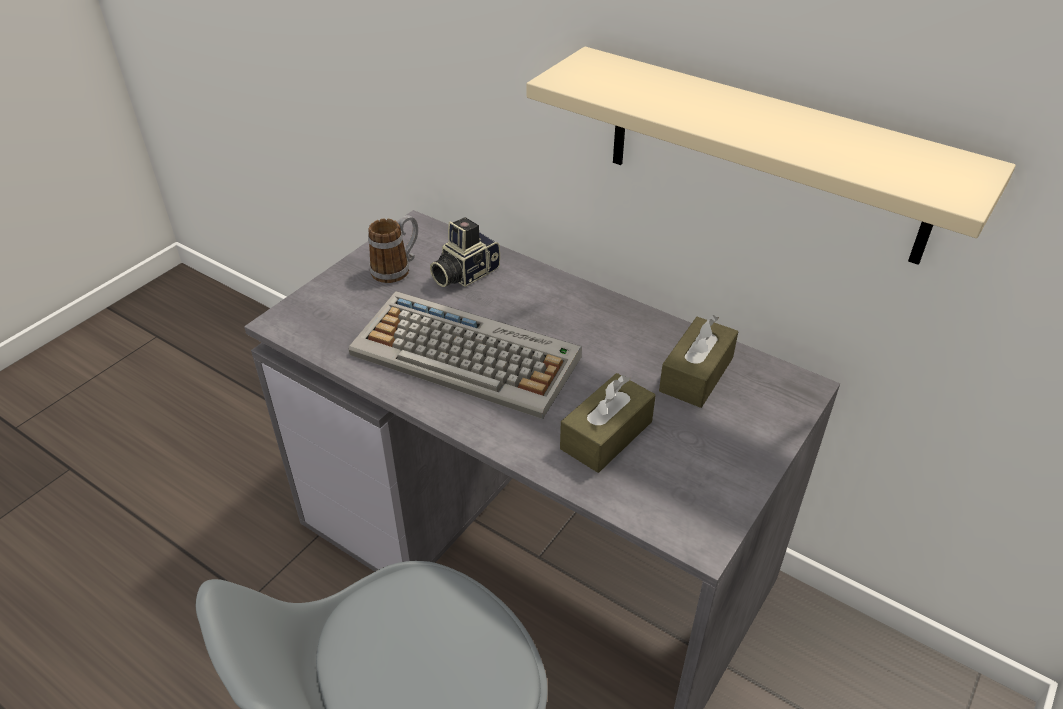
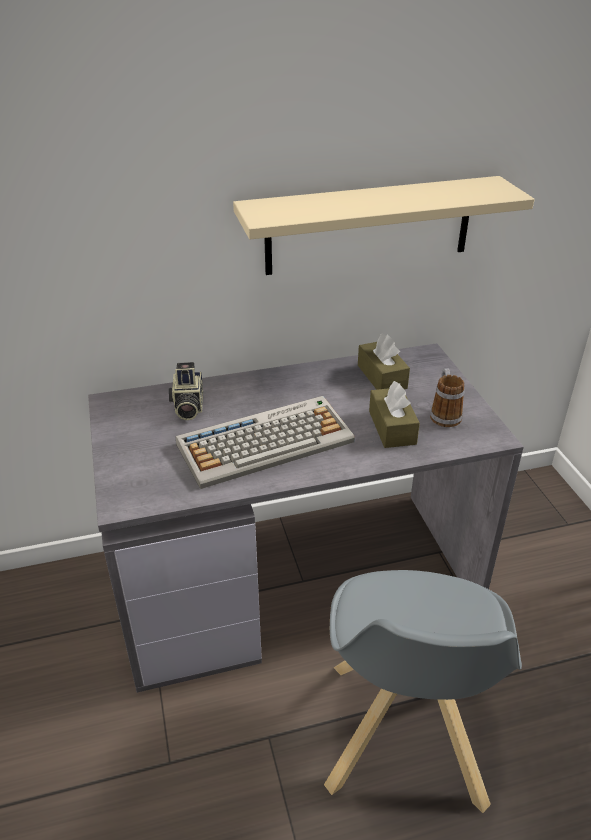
camera: 50 degrees left, 5 degrees down
(397, 269) = (141, 429): mug -> mug (444, 414)

